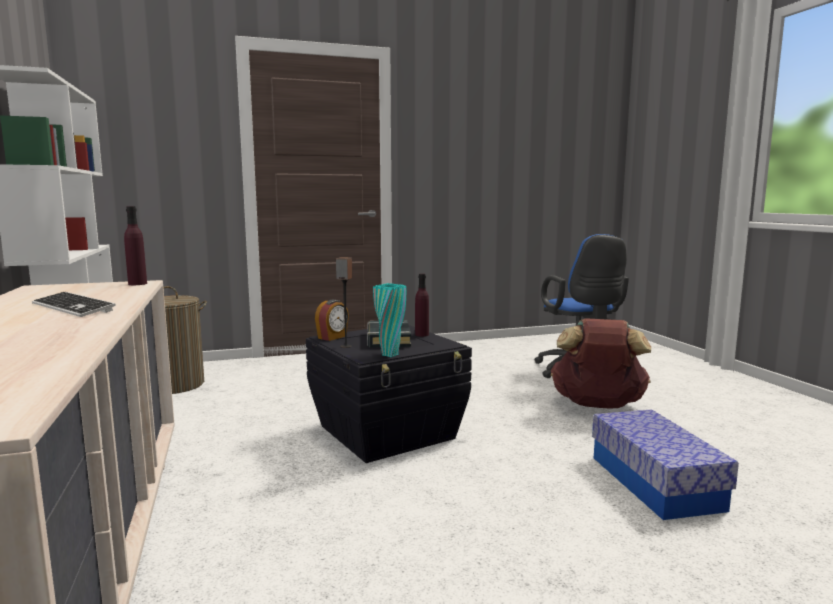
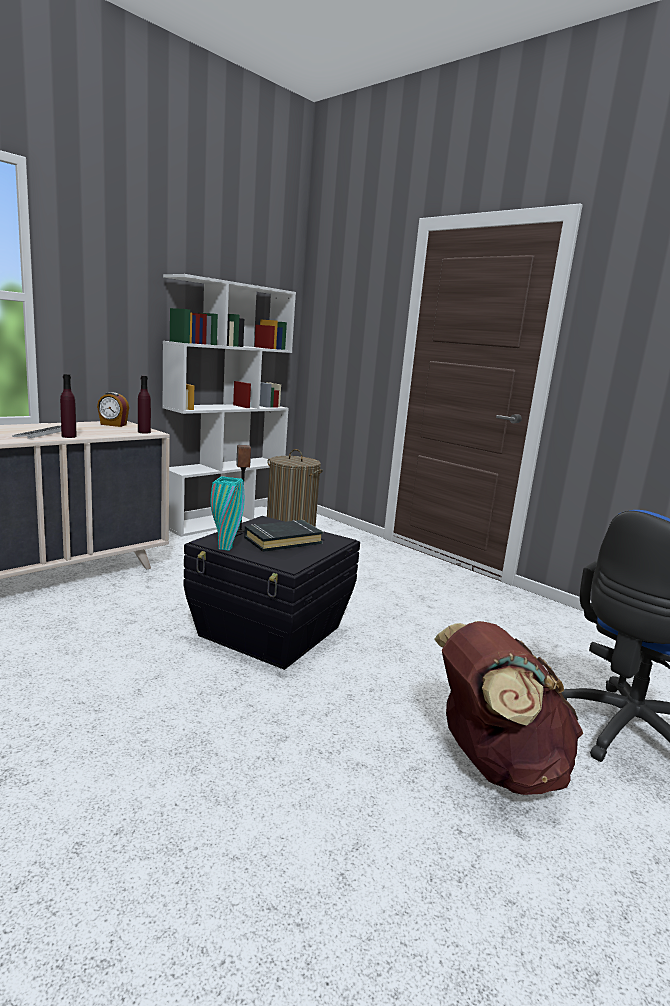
camera: 60 degrees right, 5 degrees up
(332, 337) = (267, 522): alarm clock -> alarm clock (113, 425)
(421, 334) = (315, 551): purple bottle -> purple bottle (69, 436)
(655, 482) = (256, 842): storage box -> none

